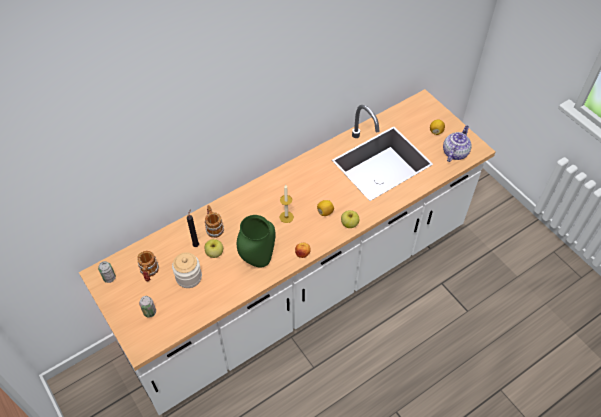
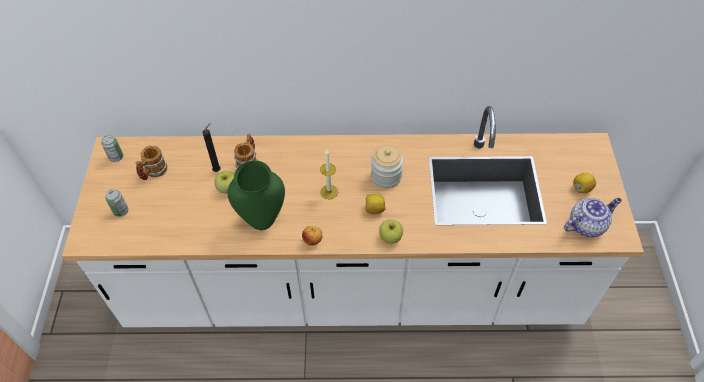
camera: 35 degrees right, 0 degrees up
(189, 277) = (184, 198): jar -> jar (386, 176)

